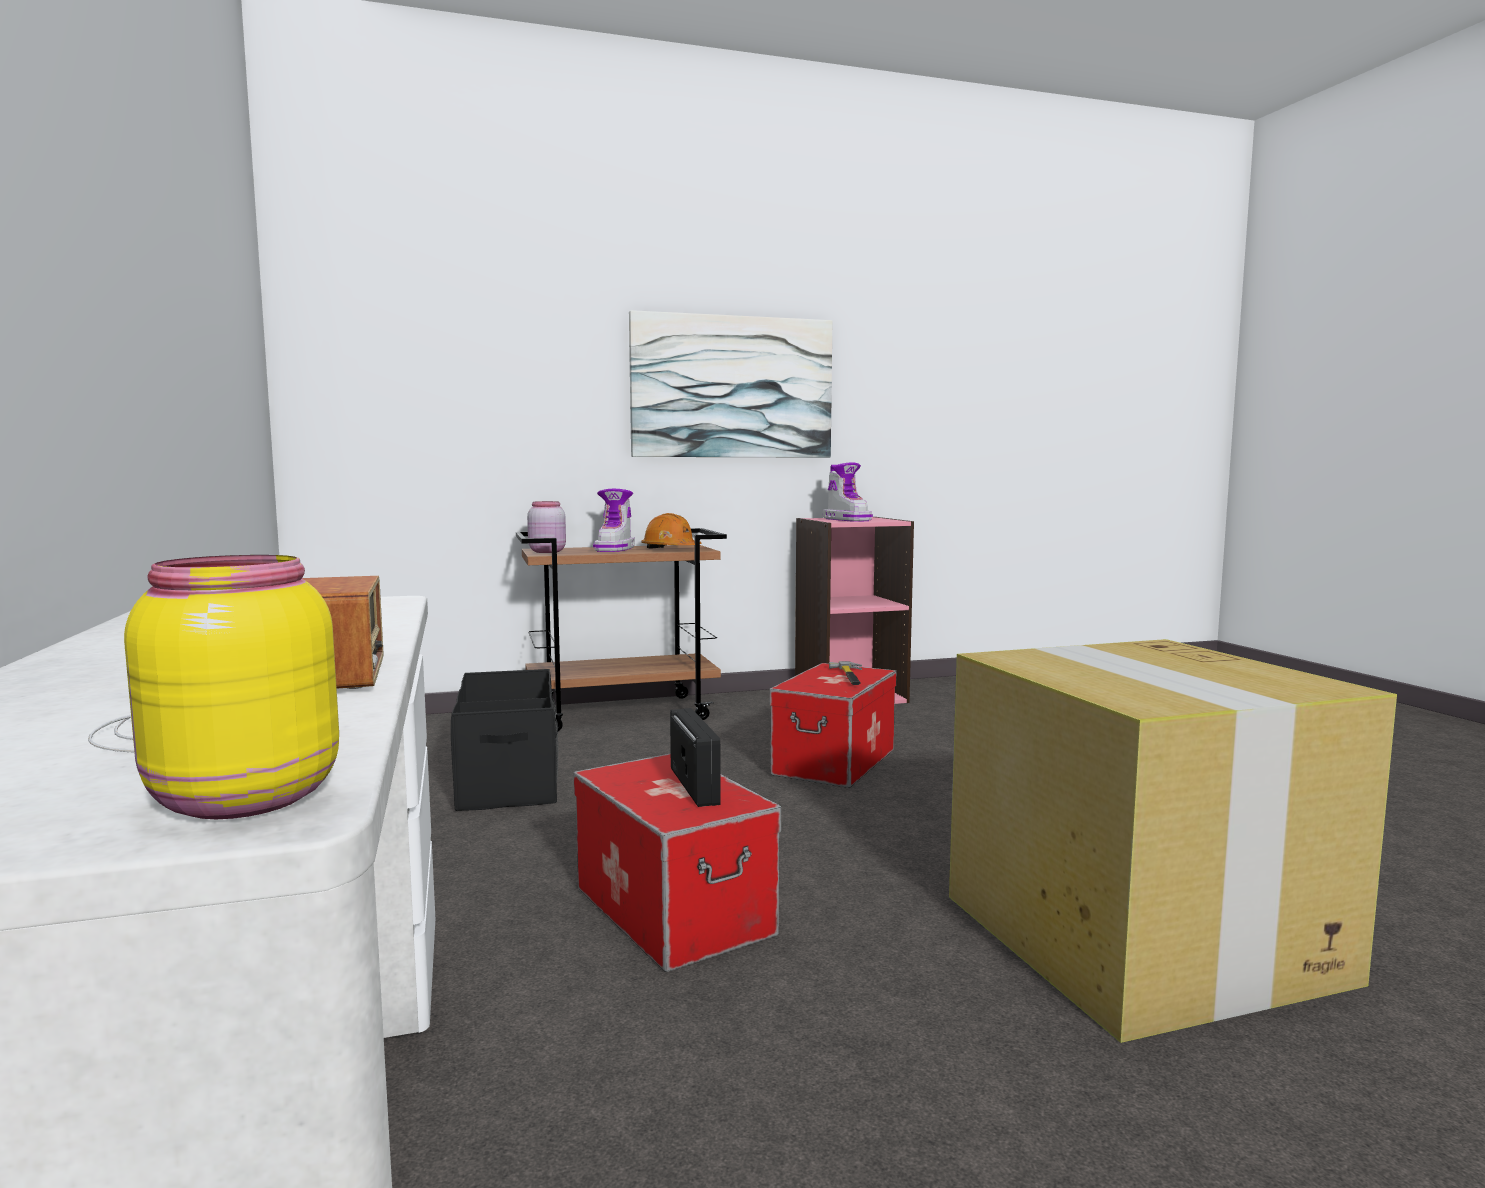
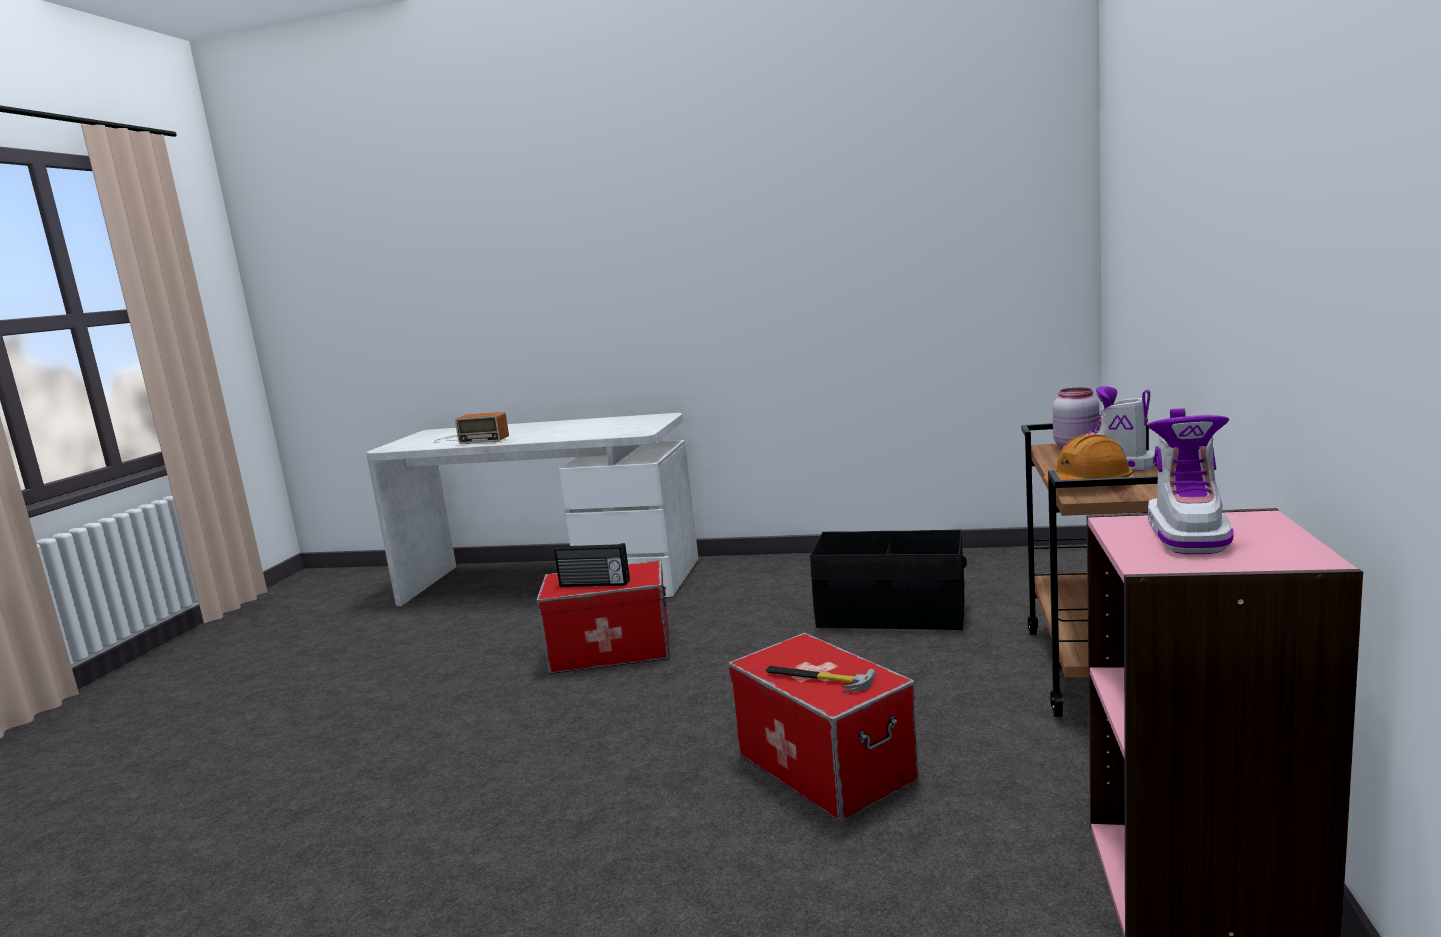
camera: 120 degrees right, 5 degrees up
(239, 800) = (395, 446): yellow jar -> none
(732, 387) = (1251, 232): picture -> none
(847, 519) = (1188, 533): boot -> boot turned 75 degrees counterclockwise
(1142, 939) = (376, 789): cardboard box -> none

